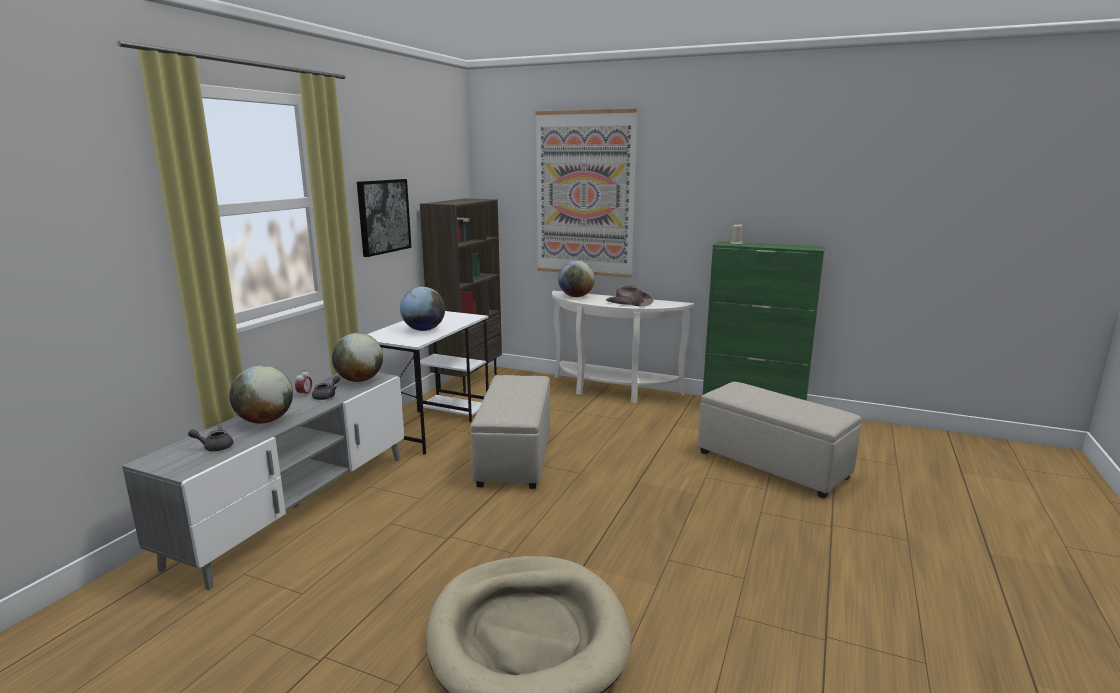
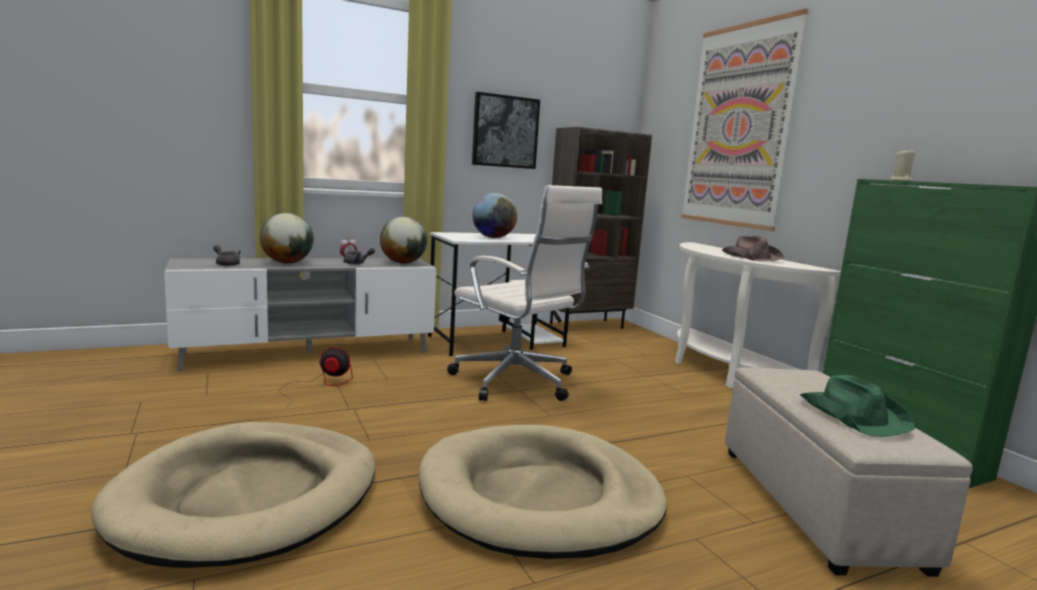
camera: 40 degrees right, 5 degrees down
(380, 531) = (320, 385): none -> fan
(515, 456) = (516, 382): beige ottoman -> white office chair
(576, 296) = (702, 247): globe -> none
(669, 531) = (540, 497): none -> beige dog bed
(797, 408) = (852, 415): none -> green hat

